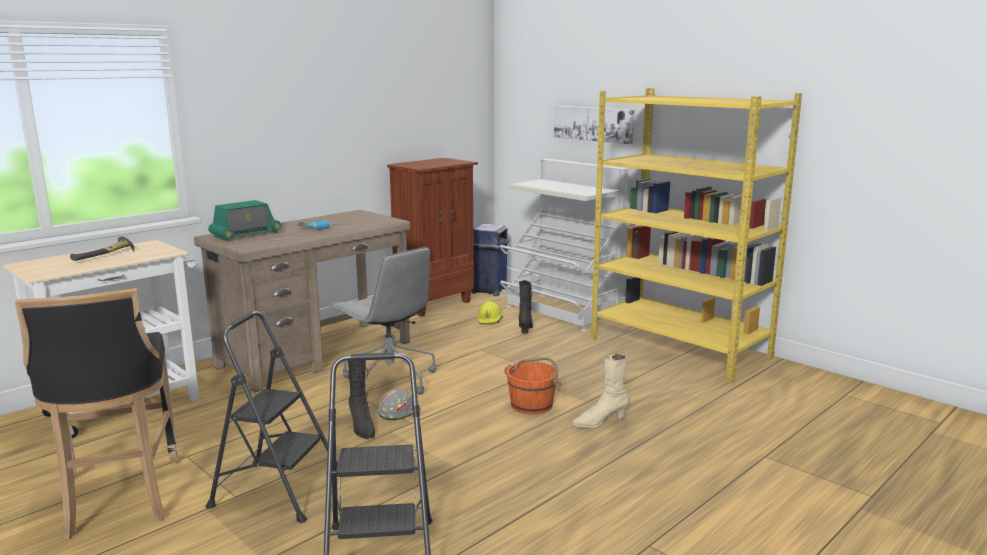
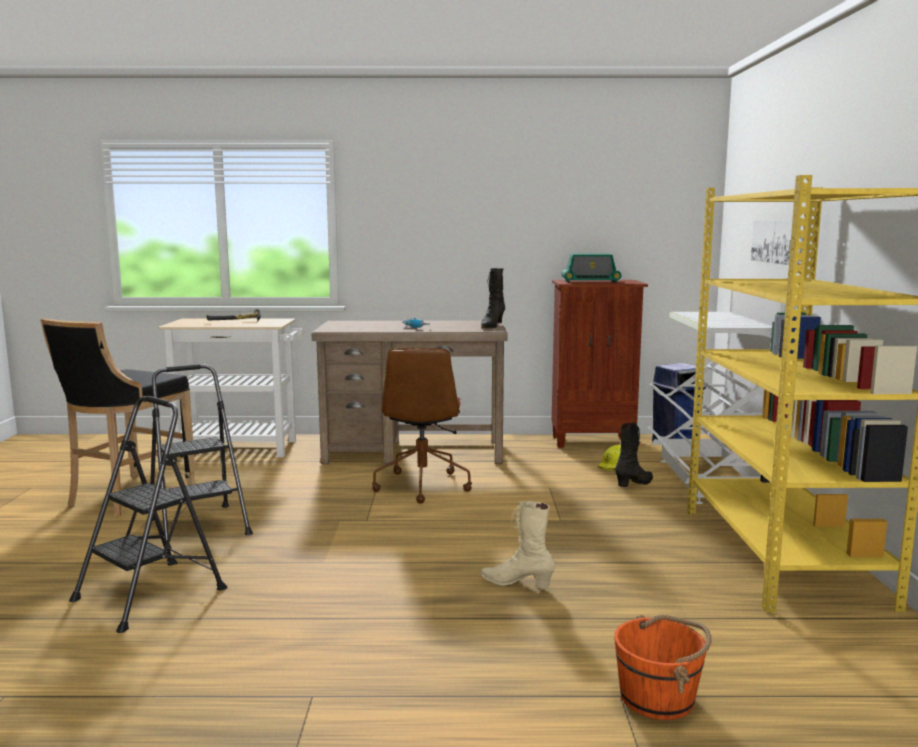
camera: 45 degrees right, 5 degrees down
(245, 234) = (358, 323): radio -> radio (590, 281)
(362, 427) = (329, 510): black boot -> black boot (492, 326)
(387, 379) = (422, 484): grey office chair -> brown office chair
(398, 411) = (376, 509): grey hard hat -> none
(532, 404) = (489, 545): orange bucket -> orange bucket (658, 697)

